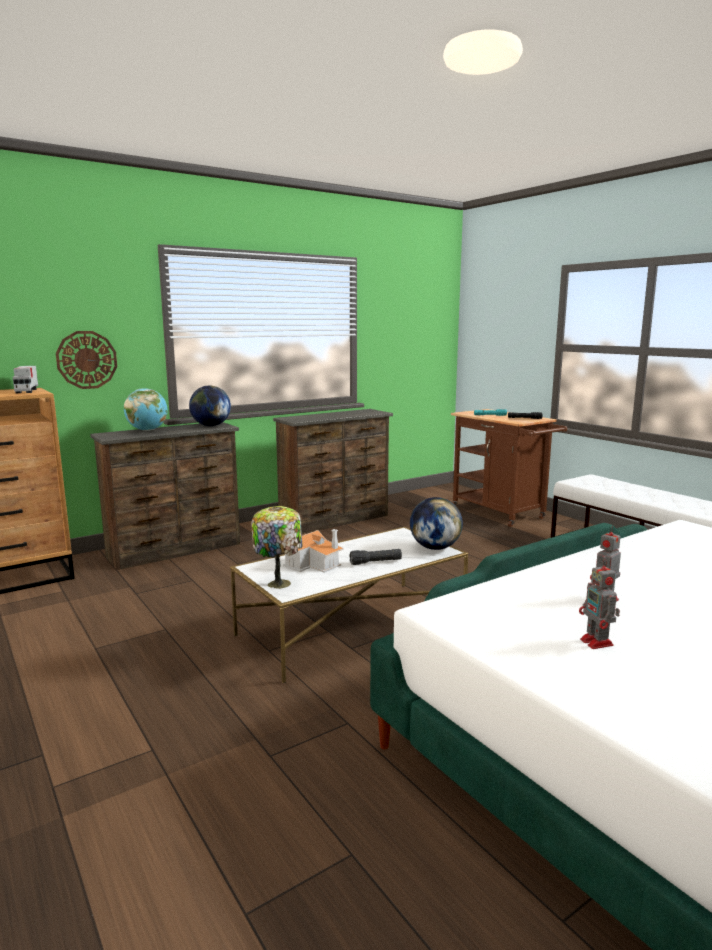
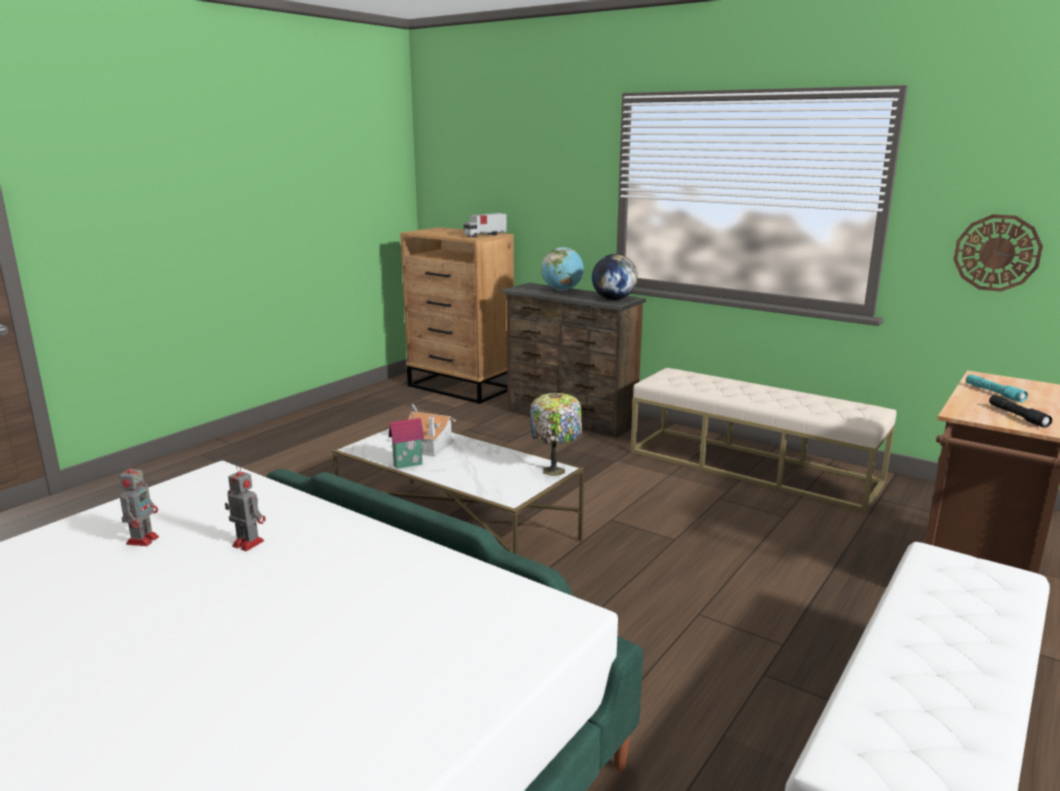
camera: 70 degrees right, 5 degrees up
(87, 360) = (550, 212): wall clock -> wall clock (997, 253)
(279, 583) = (378, 441): table lamp -> table lamp (555, 470)
(336, 520) = (752, 467): brown dresser -> beige bench
(349, 576) = (407, 463): none -> toy house
(375, 562) = (451, 469): black flashlight -> none
(435, 548) = (517, 491): globe -> none
(597, 643) = (143, 539): toy robot -> toy robot turned 135 degrees clockwise

